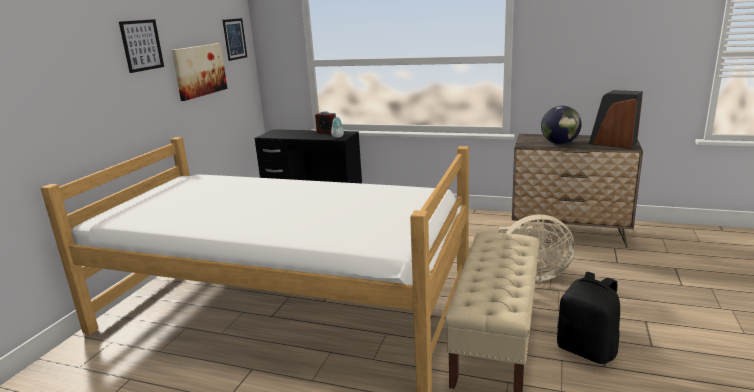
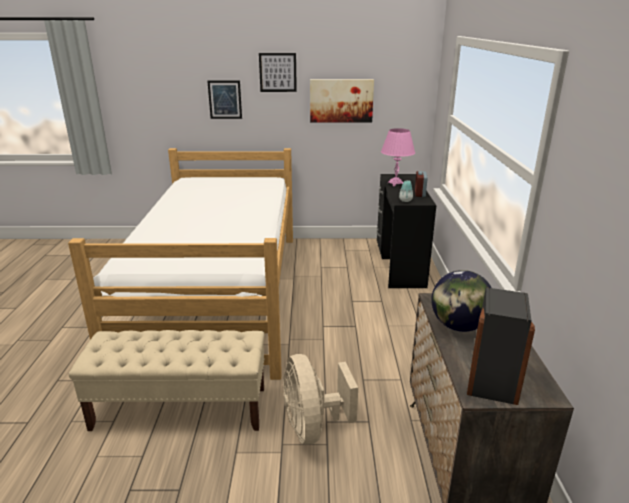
camera: 70 degrees right, 5 degrees up
(234, 39) = (404, 77): picture -> picture (225, 99)
(291, 136) = (395, 184): none -> pink table lamp
(587, 350) = (159, 476): black backpack -> none

